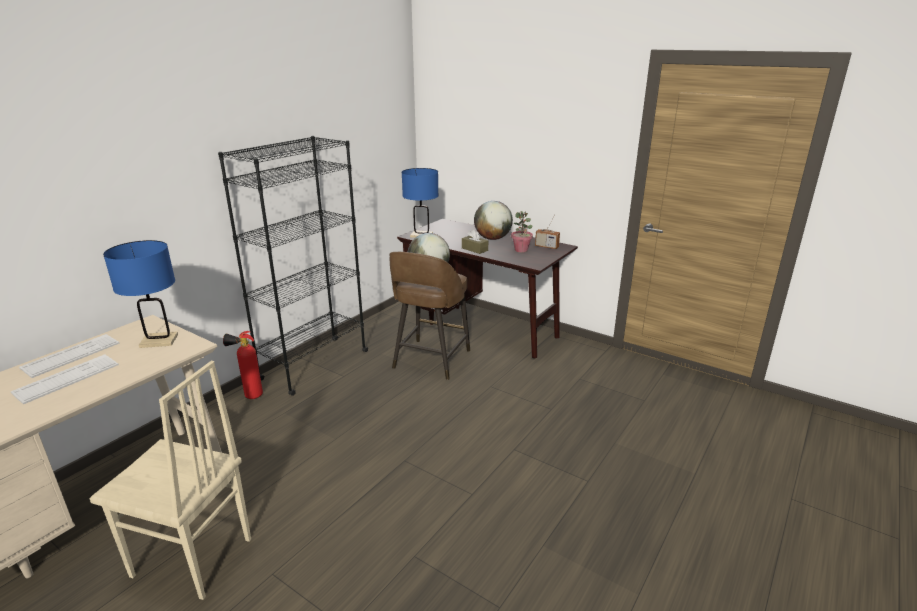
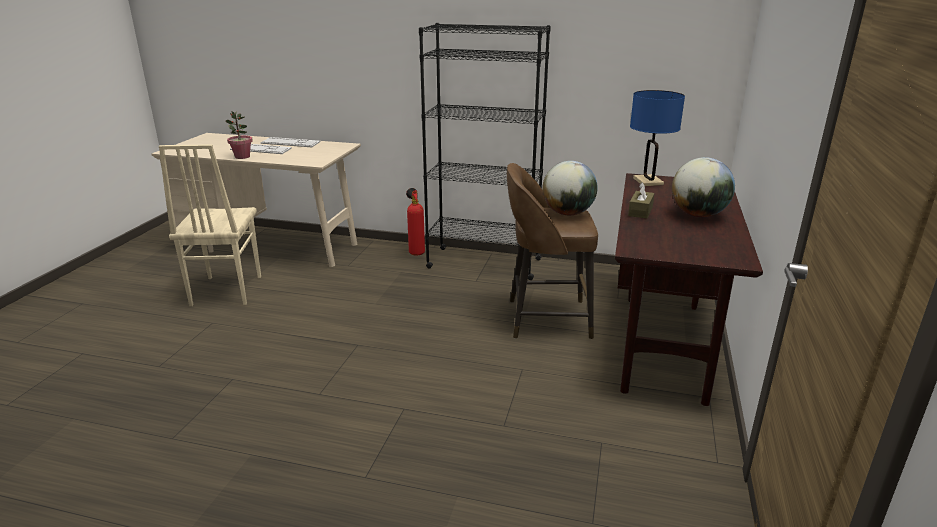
camera: 70 degrees right, 0 degrees up
(159, 341) = (319, 154): blue table lamp -> none
(521, 250) = (678, 236): potted plant -> potted plant (242, 157)
(546, 246) = (720, 250): radio -> none

